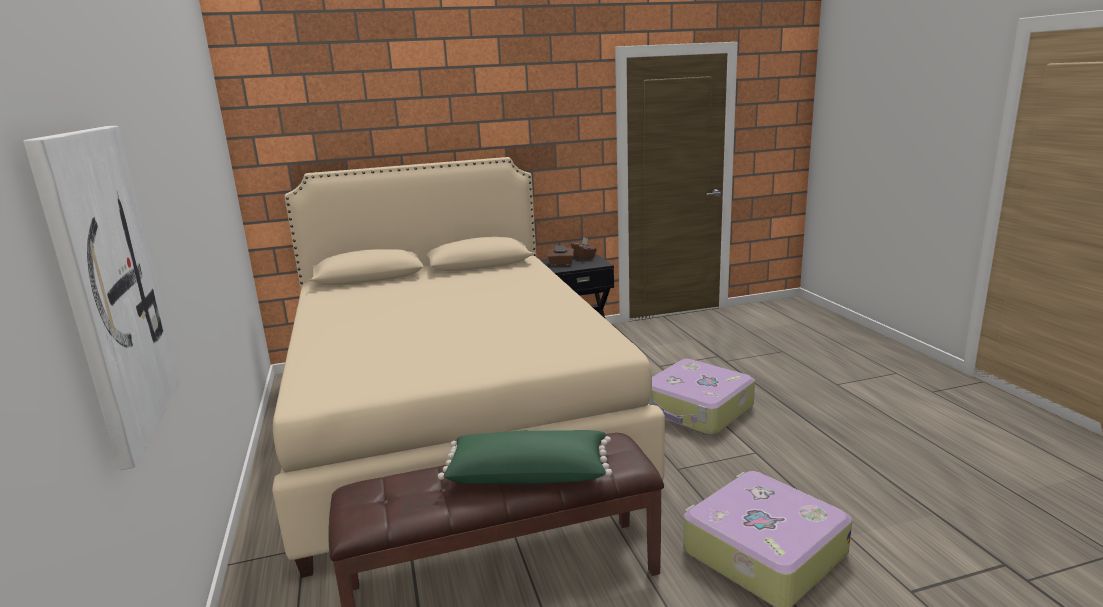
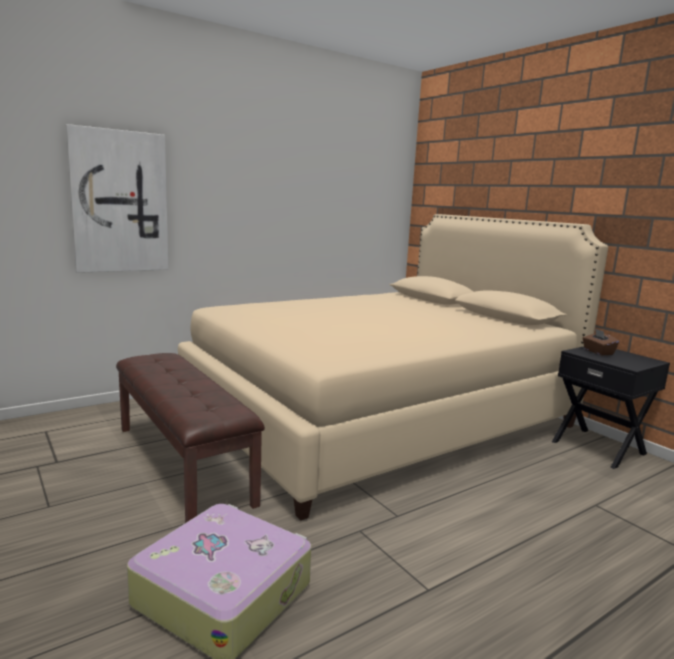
camera: 70 degrees right, 5 degrees down
(529, 474) = (182, 389): green pillow -> none
(584, 257) = (642, 359): brown tissue box -> none
(697, 410) = (503, 539): suitcase -> none

